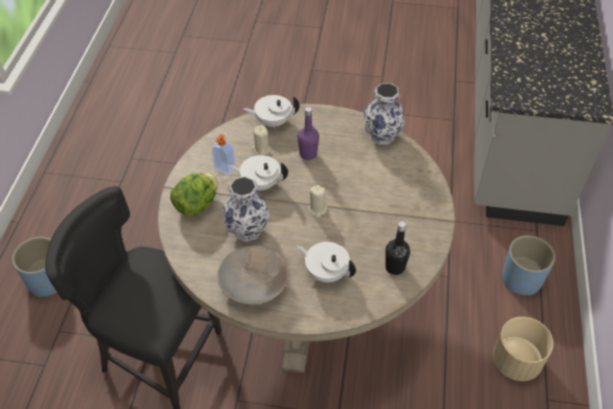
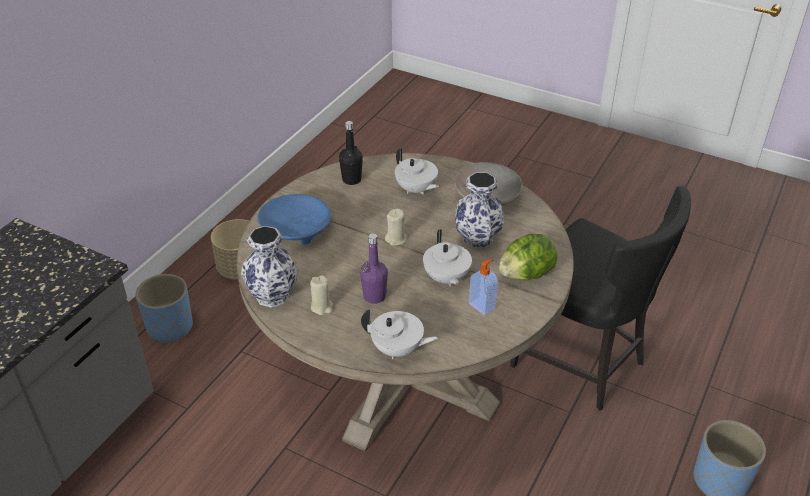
camera: 160 degrees left, 10 degrees down
(260, 183) = (446, 278): white teapot -> white teapot turned 45 degrees clockwise
(261, 150) = (429, 316): beige candle -> beige candle (322, 307)
(407, 195) = (295, 229): none -> blue bowl

